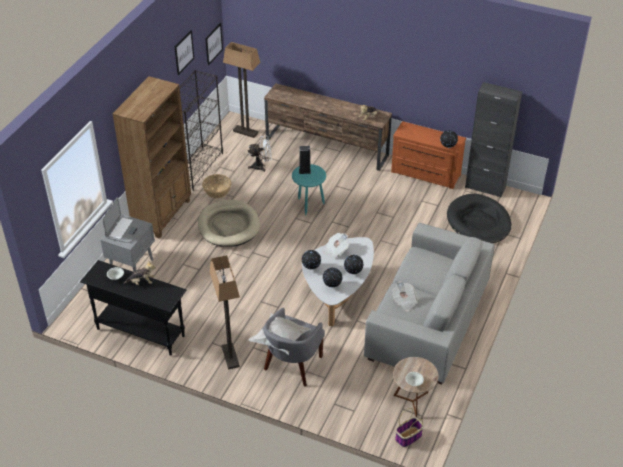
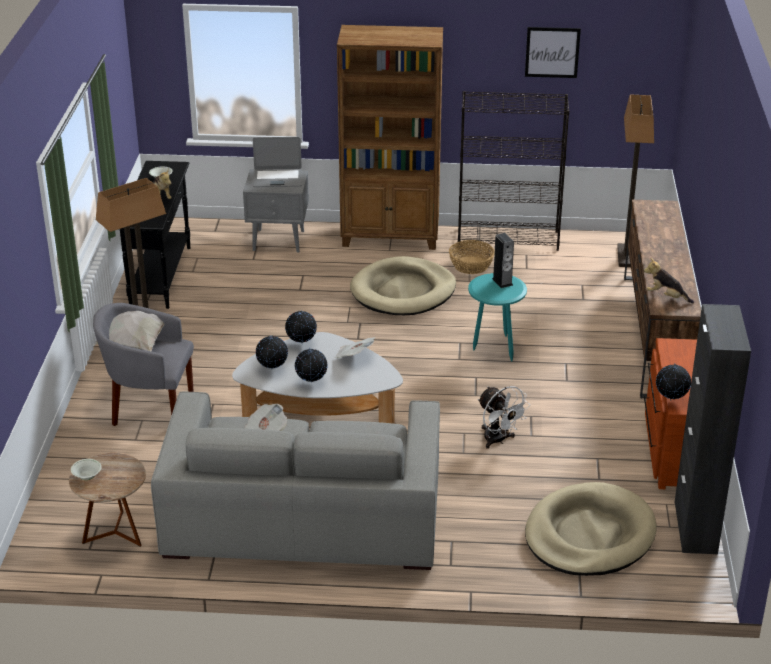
camera: 70 degrees right, 10 degrees down
(214, 44) = (643, 91): picture -> none
(261, 166) = (557, 287): white fan -> white fan (498, 440)
(408, 437) = (41, 542): basket -> none
(478, 222) = (589, 535): black dog bed -> beige dog bed

